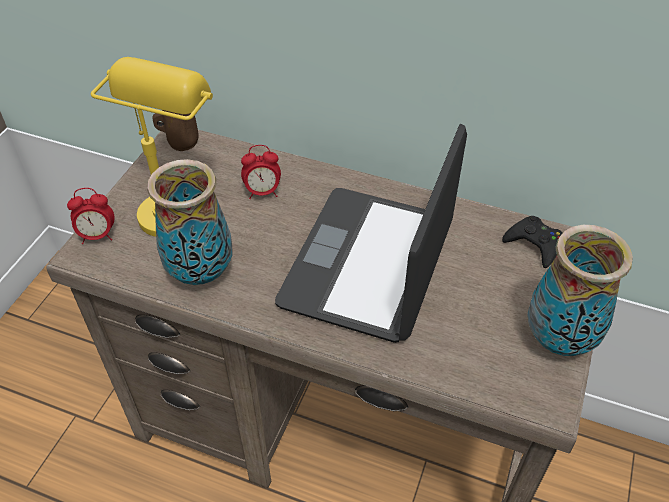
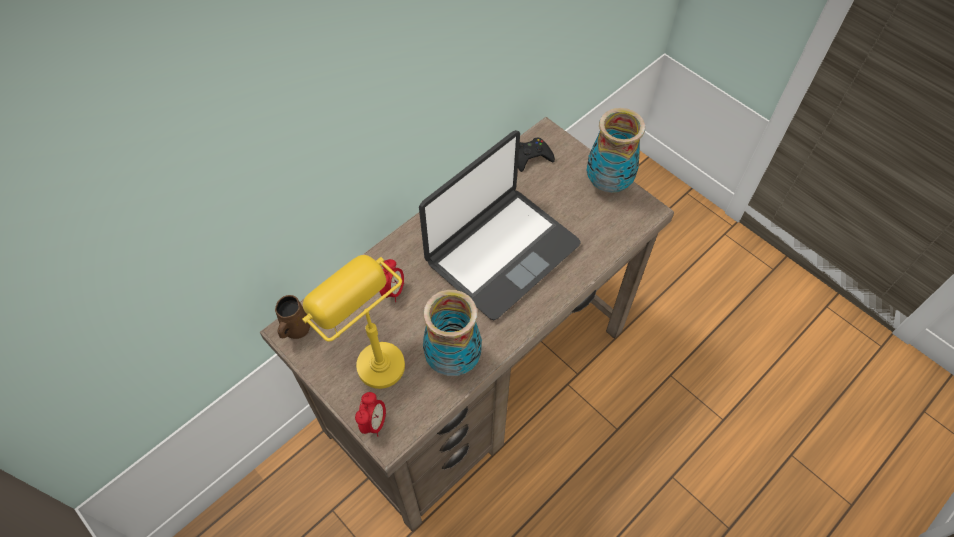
camera: 65 degrees left, 10 degrees up
(370, 264) = (501, 252): laptop -> laptop turned 90 degrees counterclockwise

